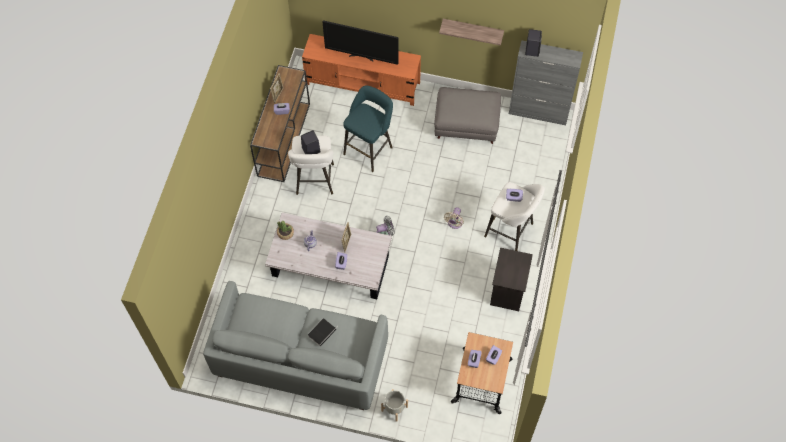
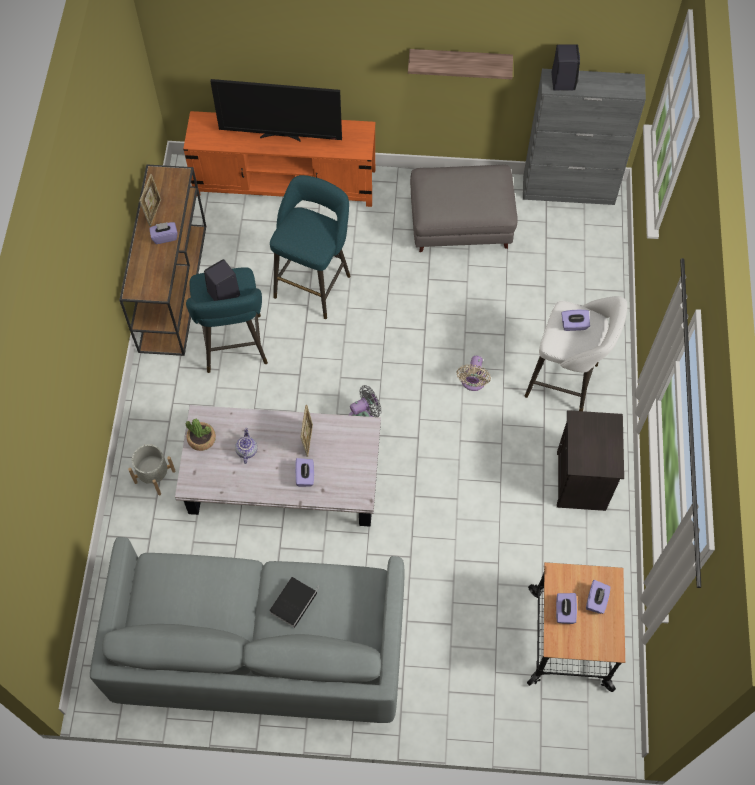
camera: 10 degrees left, 0 degrees up
(315, 181) = (234, 347): white stool -> turquoise stool
(394, 408) = (434, 710): grey planter -> grey planter (155, 476)

